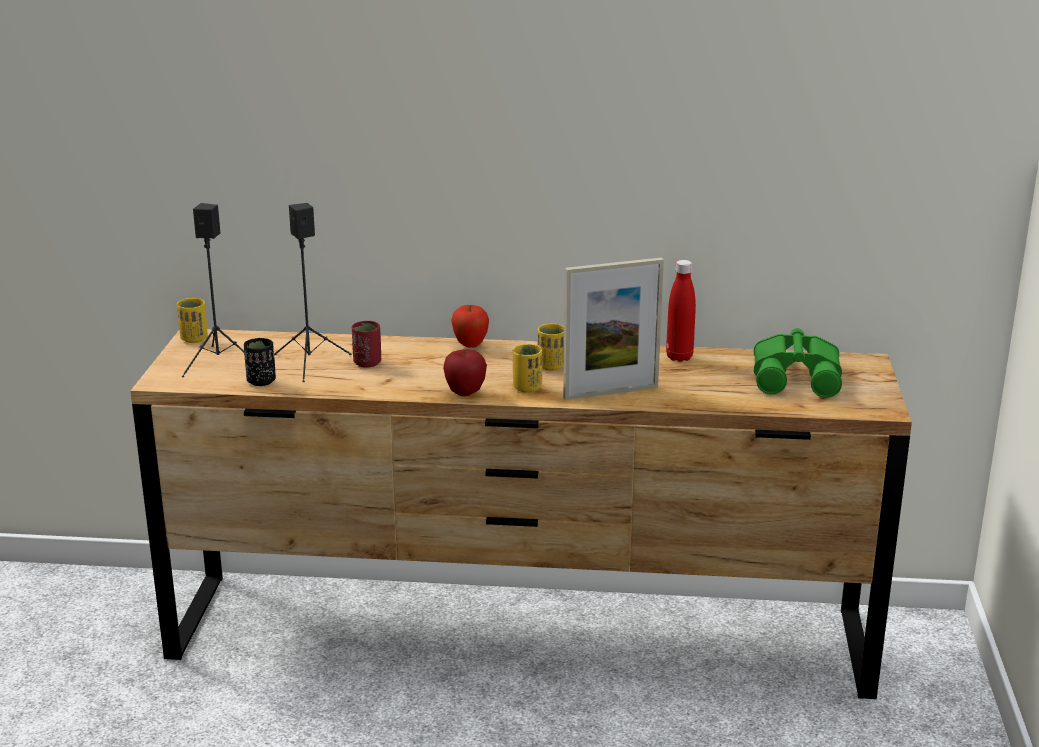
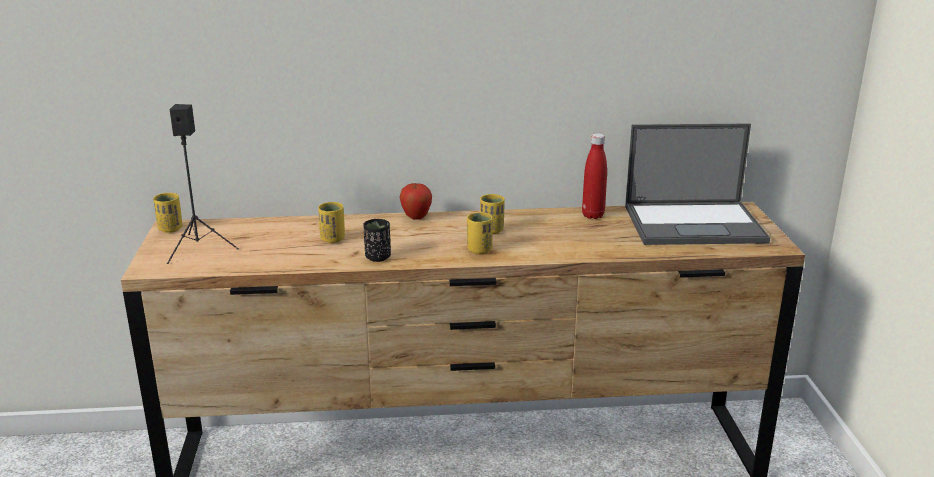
camera: 10 degrees left, 0 degrees up
(261, 381) = (242, 262): black cup -> black cup (378, 257)
(310, 363) = (281, 243): black speaker -> none
(367, 363) = (332, 239): red cup -> yellow cup
(465, 393) = (428, 259): apple -> none
(611, 392) = (551, 249): picture frame -> none
(798, 376) = (695, 224): green binoculars -> laptop

